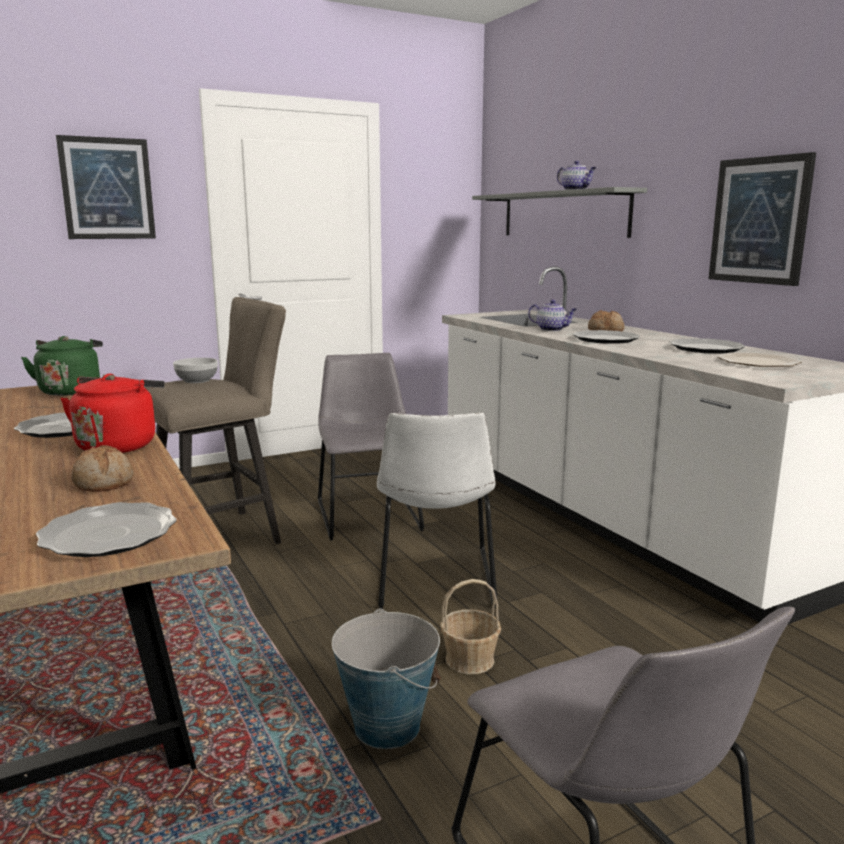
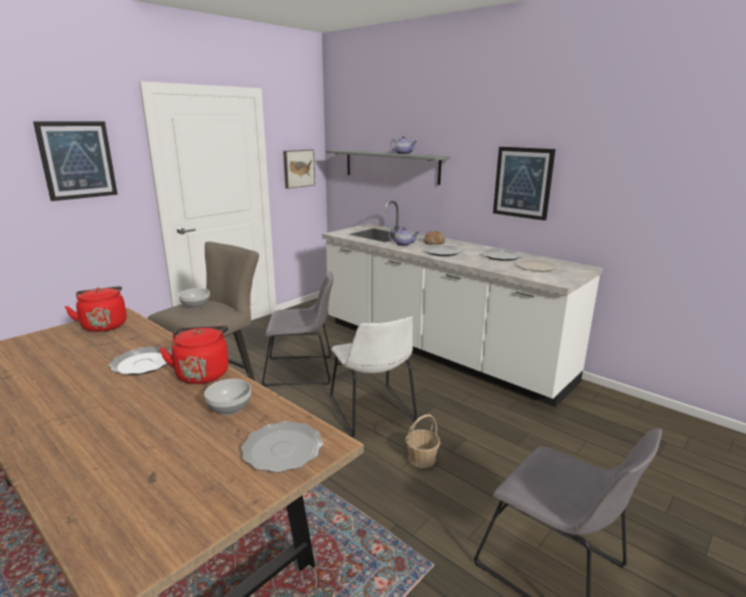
camera: 20 degrees left, 5 degrees up
(70, 391) = (104, 325): green kettle -> red kettle
(104, 482) = (230, 407): bread -> bowl
(367, 513) = (302, 371): grey chair -> grey chair turned 120 degrees clockwise
(387, 725) = (403, 510): bucket -> none
(432, 224) = (298, 168): none -> picture

